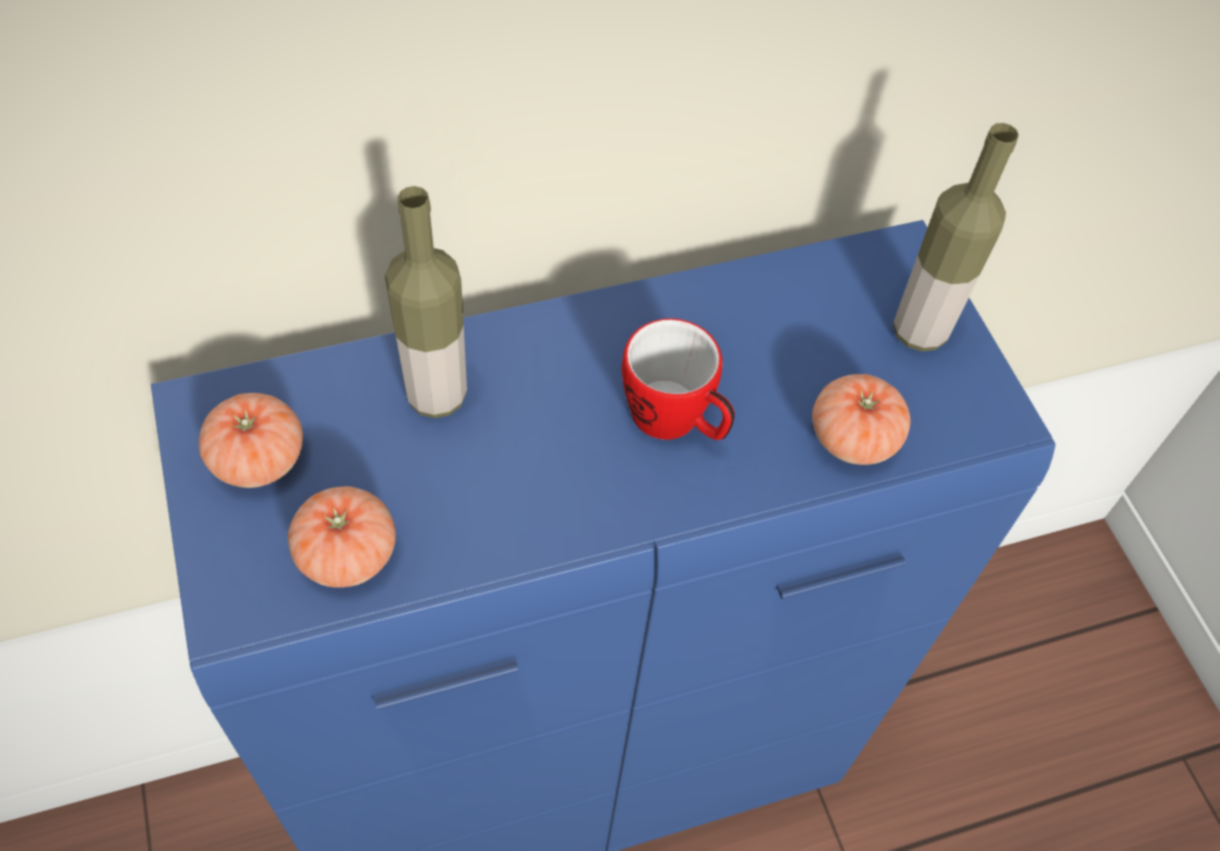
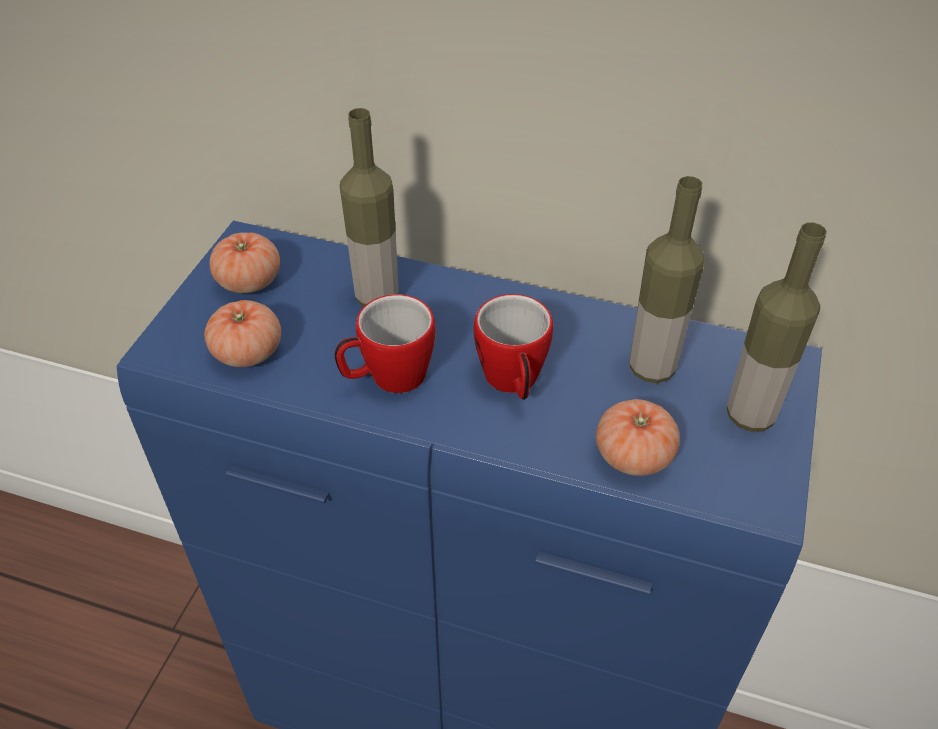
camera: 40 degrees right, 10 degrees down
(540, 493) = (387, 378): none -> mug
(794, 328) = (651, 368): none -> bottle

